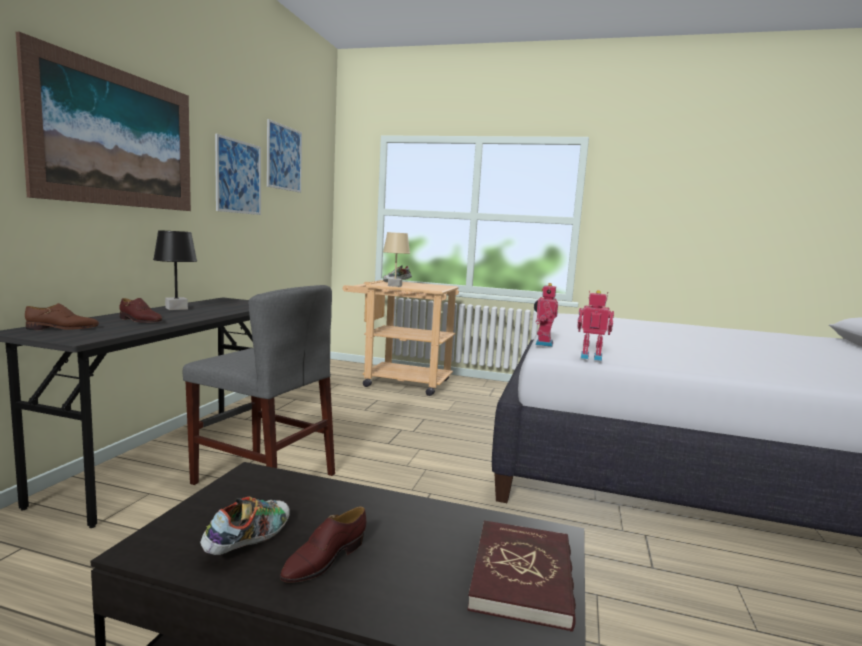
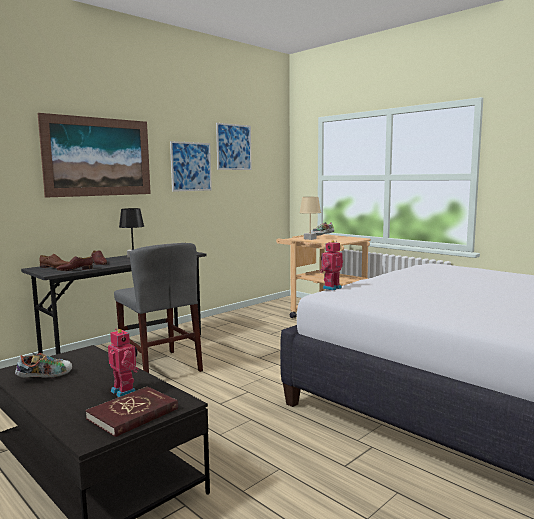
camera: 30 degrees right, 0 degrees up
(324, 560) = (62, 389): brown shoe -> brown shoe (75, 270)
(591, 357) = (342, 299): toy robot -> toy robot (125, 391)

